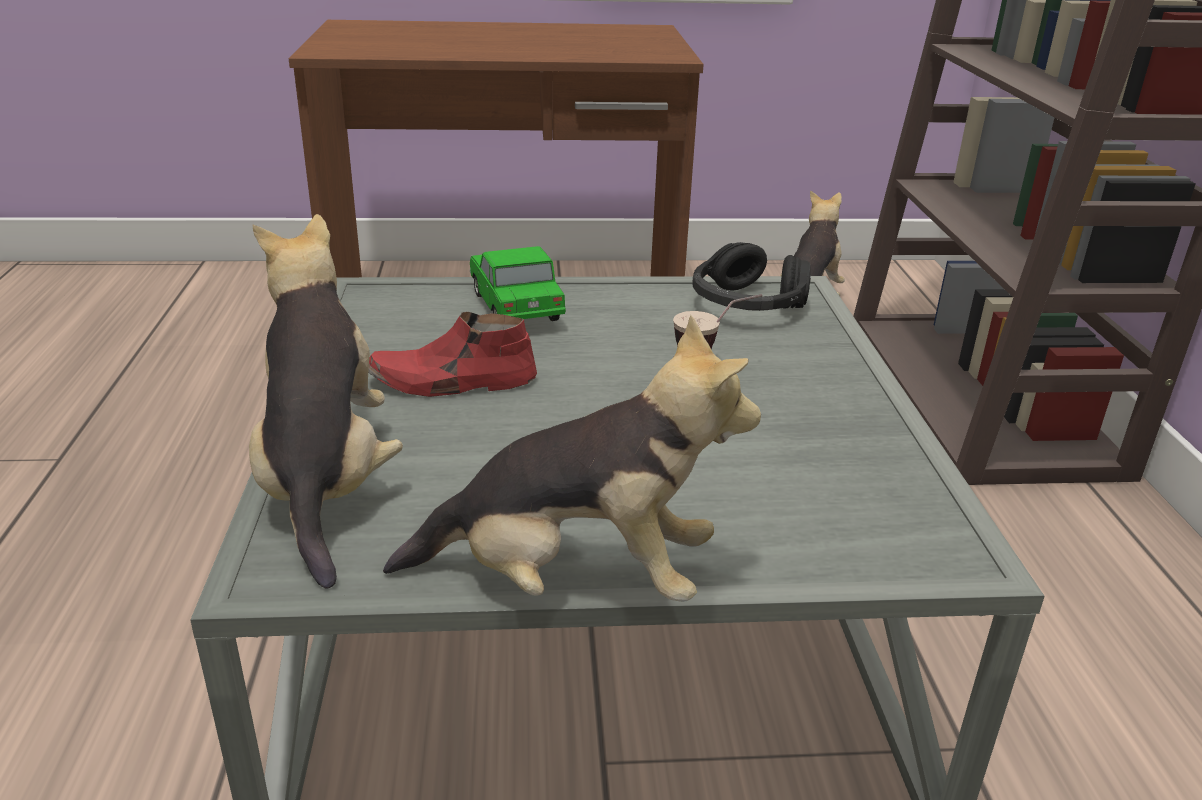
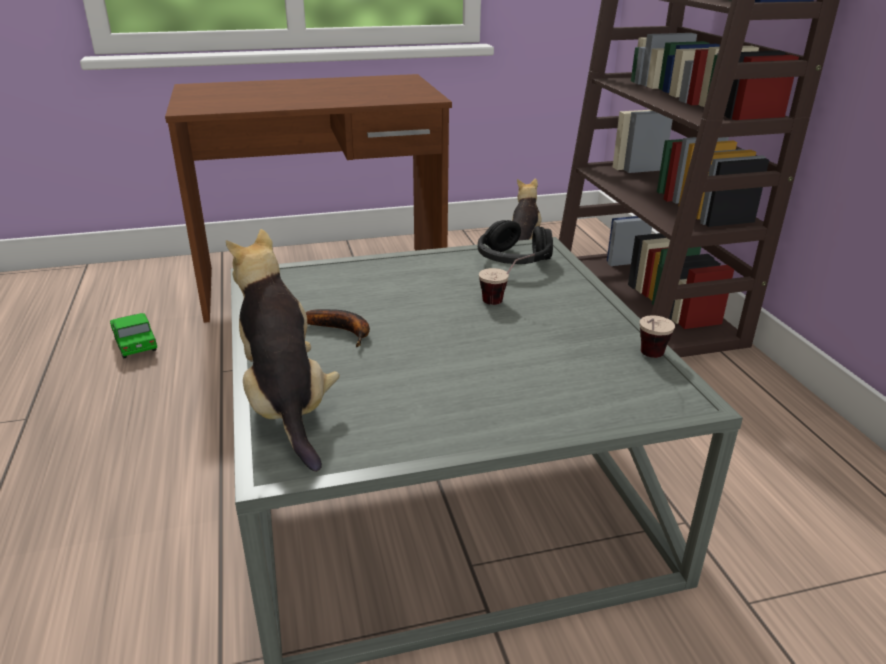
camera: 10 degrees left, 0 degrees up
(452, 382) = (342, 331): red shoe -> banana
(515, 307) = (365, 277): toy car -> toy car (135, 345)
(574, 580) = (469, 445): plush toy -> none
(911, 478) = (648, 359): none -> cup

